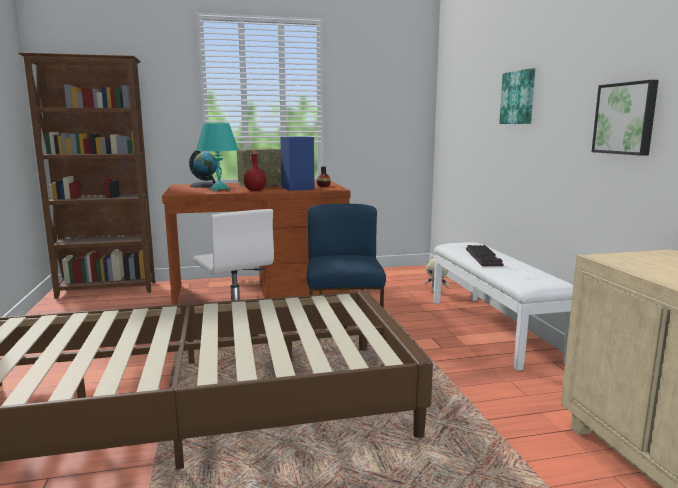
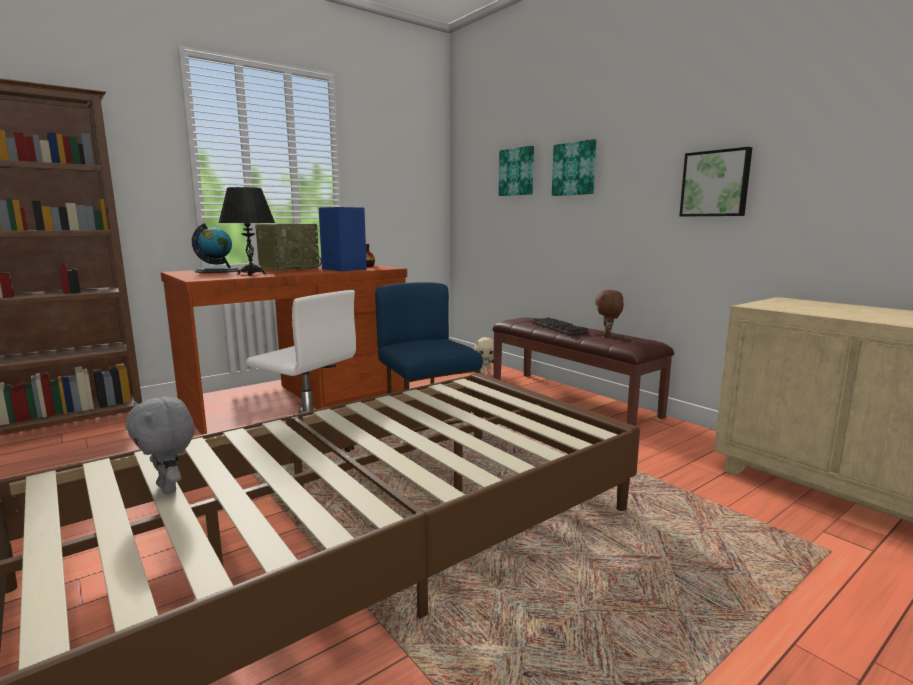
camera: 25 degrees left, 0 degrees up
(62, 340) = (169, 488): none -> grey plush toy
(219, 190) = (251, 274): turquoise table lamp -> black table lamp
(255, 190) = (299, 272): red bottle -> none
(479, 99) = (517, 172): none -> picture
(493, 328) = (572, 398): white bench -> brown bench
(520, 270) = (607, 336): none -> brown plush toy

